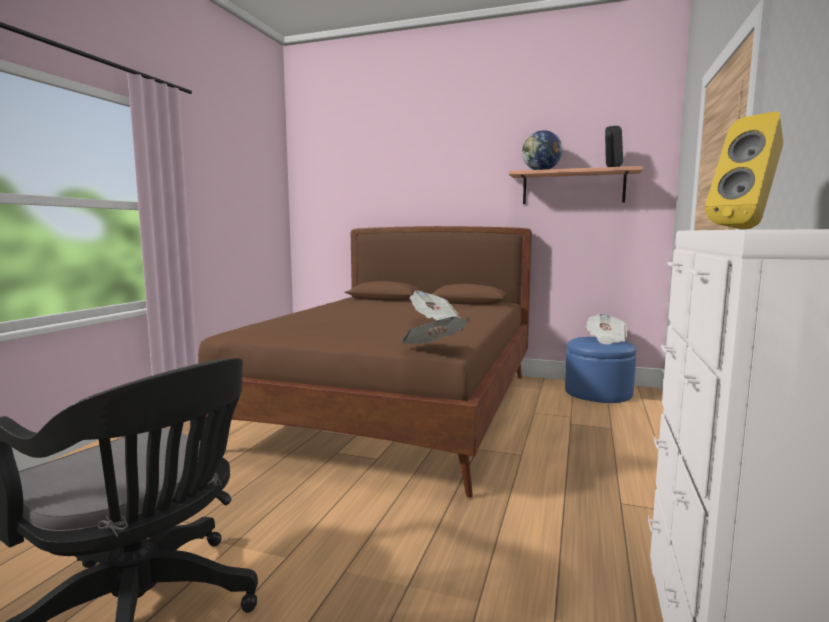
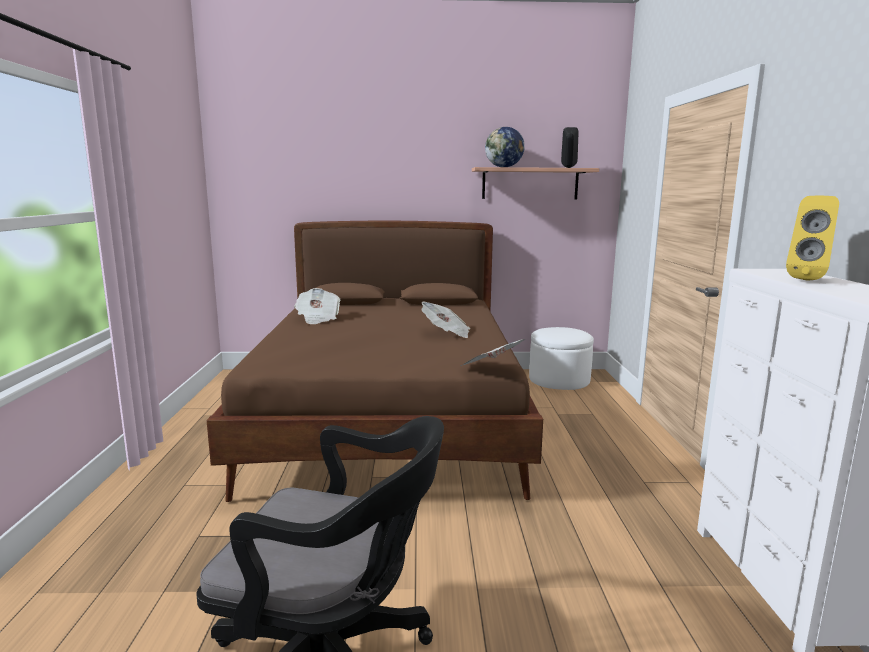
camera: 20 degrees left, 5 degrees up
(598, 392) = (559, 380): blue ottoman -> white ottoman
(606, 340) = (565, 331): newspaper -> newspaper (317, 319)

